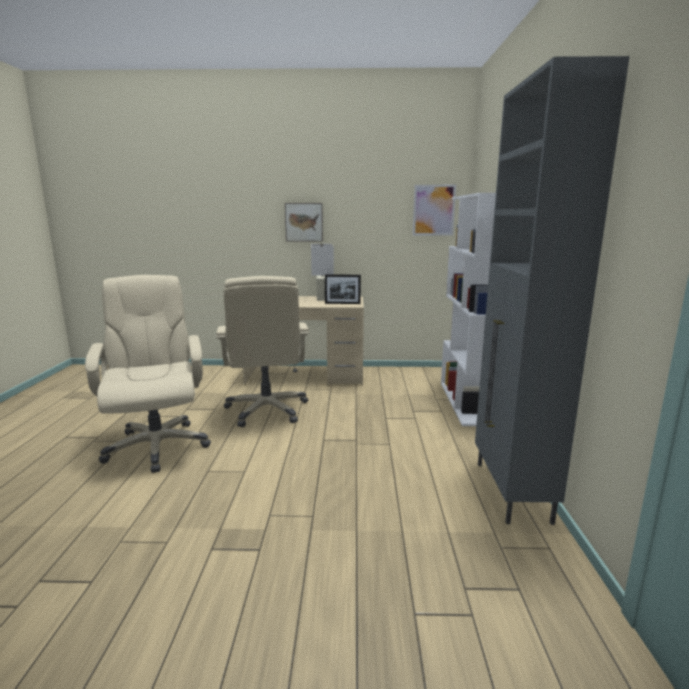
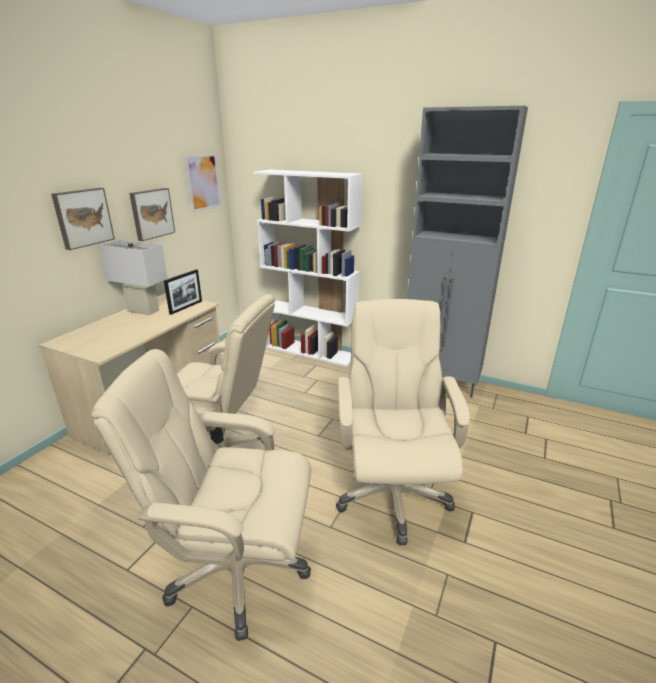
camera: 65 degrees left, 10 degrees up
(262, 493) = (392, 494): none -> beige office chair
(365, 229) = (151, 213): none -> picture

